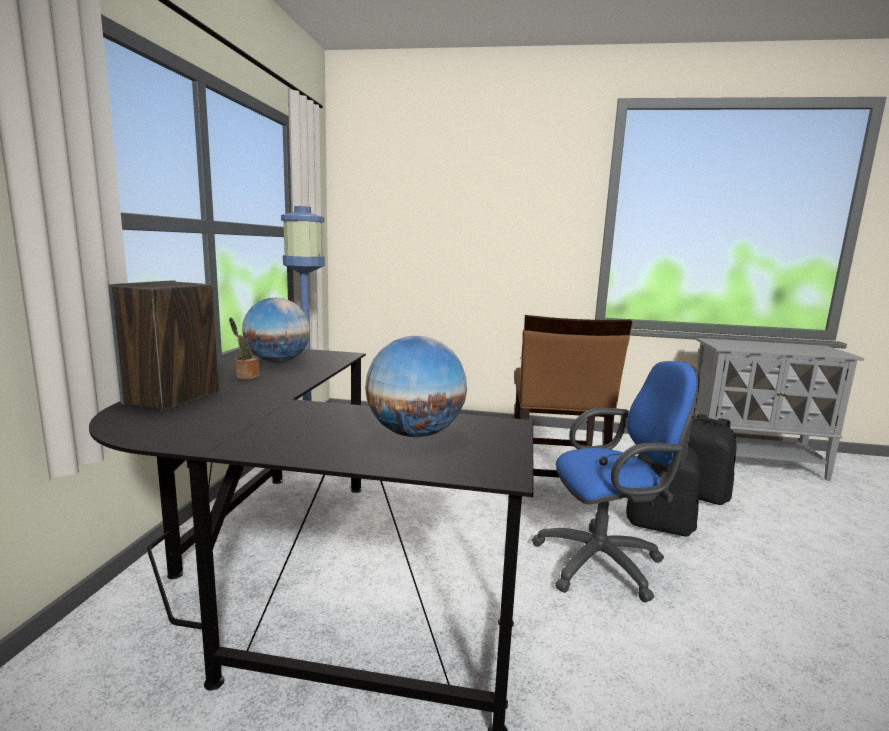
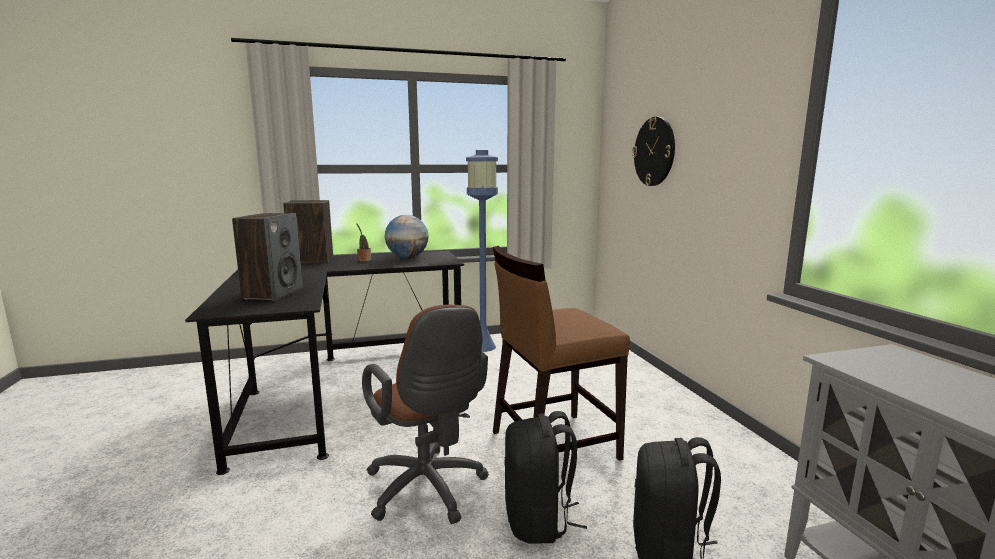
camera: 65 degrees right, 0 degrees up
(414, 434) = (273, 294): globe -> speaker
(434, 222) = (654, 151): none -> wall clock
(605, 563) = (428, 491): blue office chair -> brown office chair

